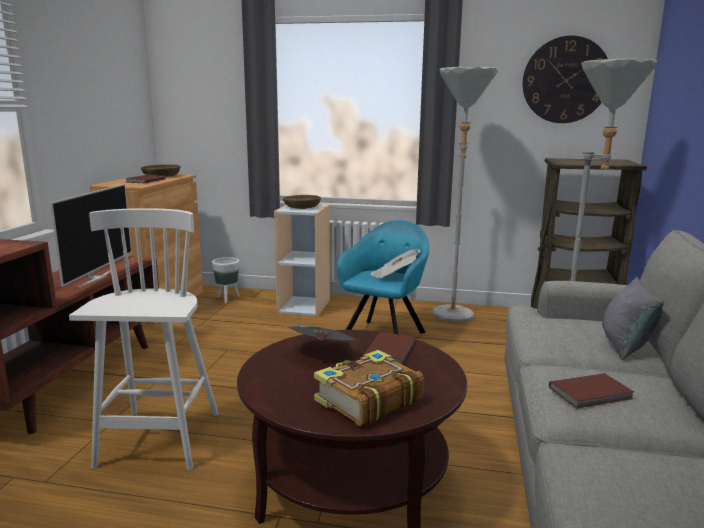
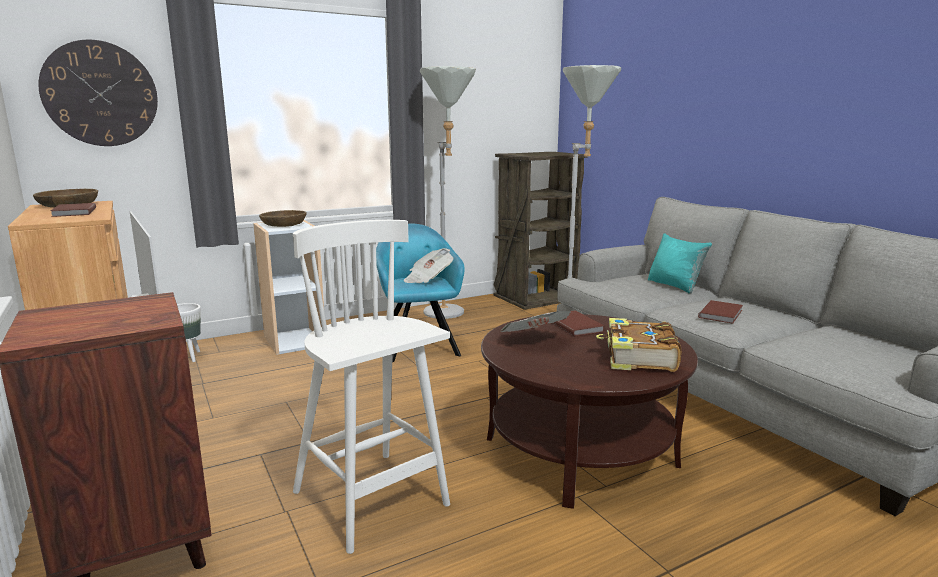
camera: 40 degrees left, 0 degrees up
(565, 80) = (502, 83): wall clock -> wall clock (100, 94)
(624, 346) = (675, 286): grey pillow -> turquoise pillow

